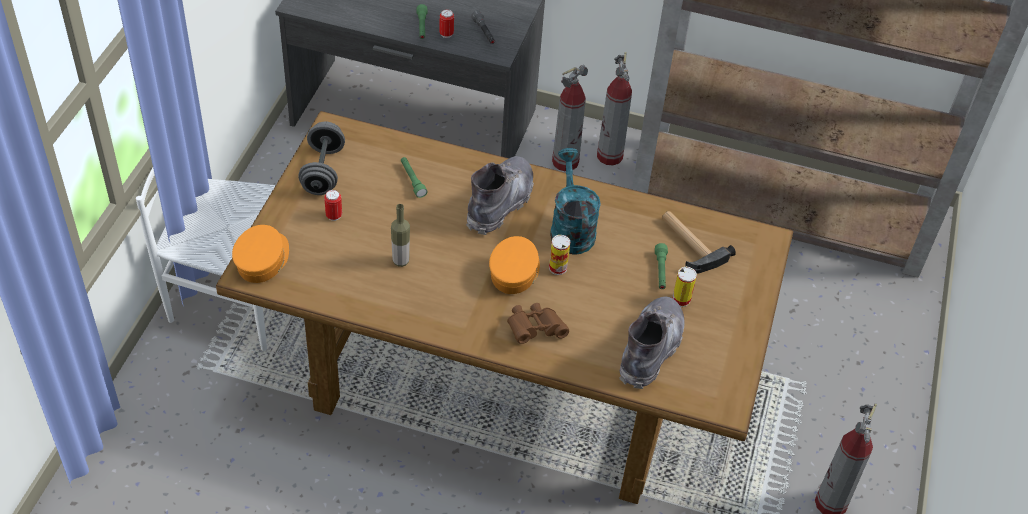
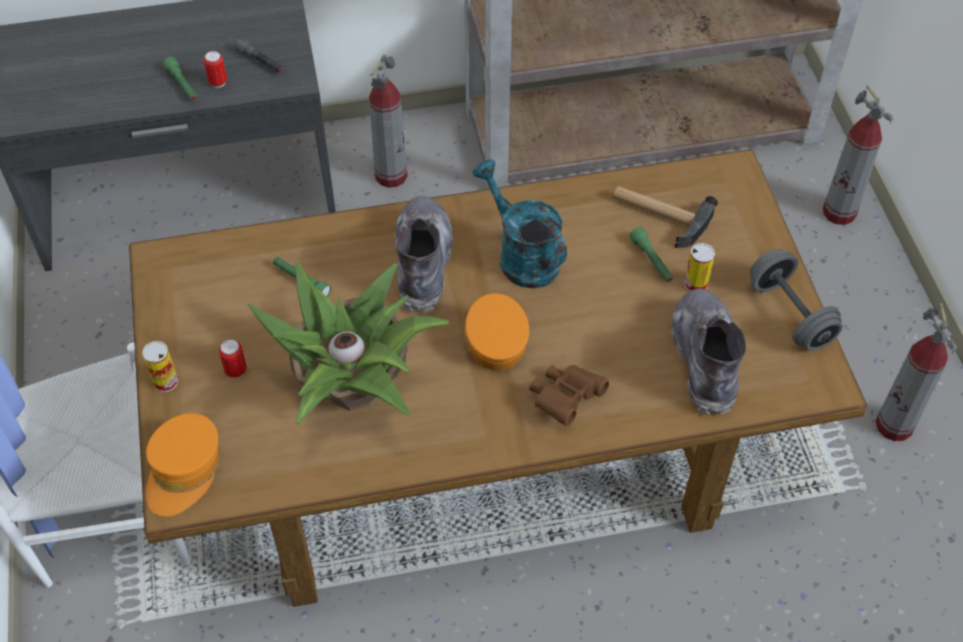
camera: 25 degrees left, 5 degrees up
(262, 260) = (184, 471): orange cap -> orange cap turned 150 degrees counterclockwise
(323, 171) = (184, 319): grey dumbbell -> grey dumbbell (790, 314)
(401, 261) = (355, 389): bottle -> potted plant
(558, 268) = (539, 310): can -> can (165, 381)
(609, 156) = (434, 148): fire extinguisher -> fire extinguisher (839, 212)

